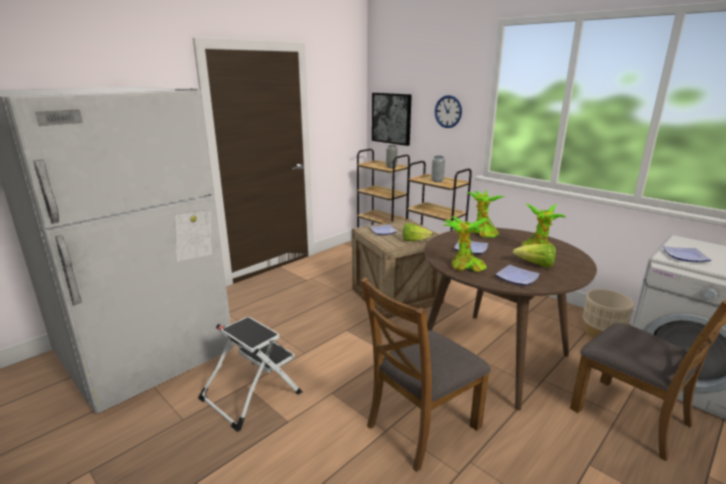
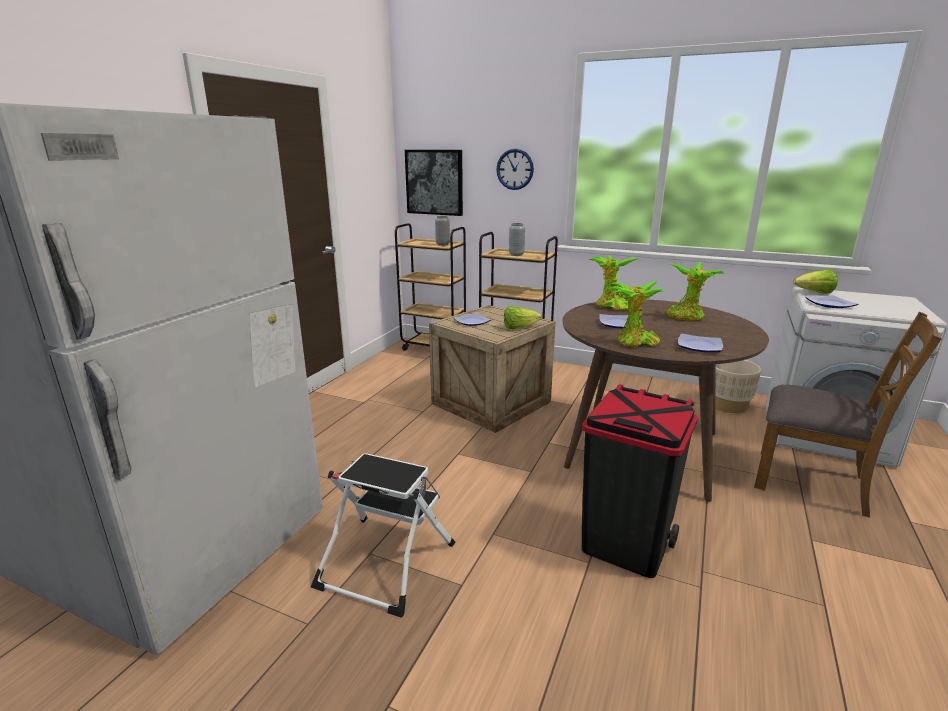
camera: 20 degrees left, 0 degrees up
(422, 426) = (624, 545): brown chair -> black trash can
(535, 265) = (702, 331): lettuce -> lettuce (814, 293)

